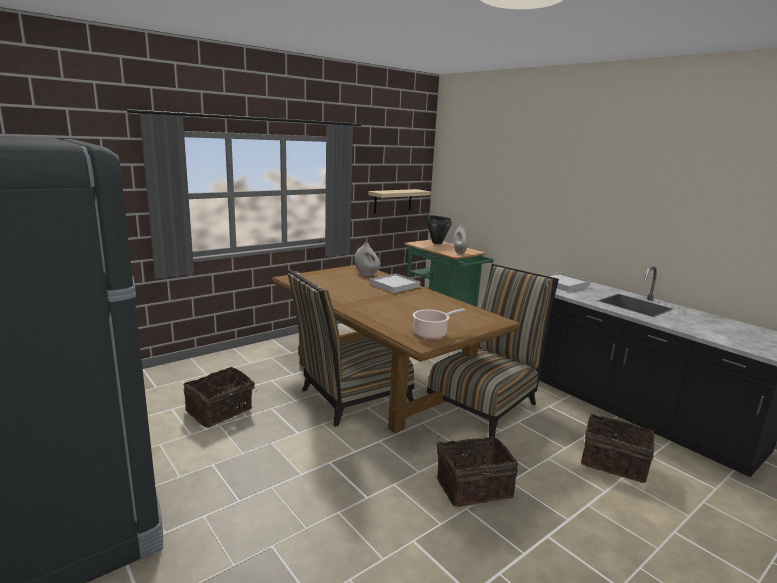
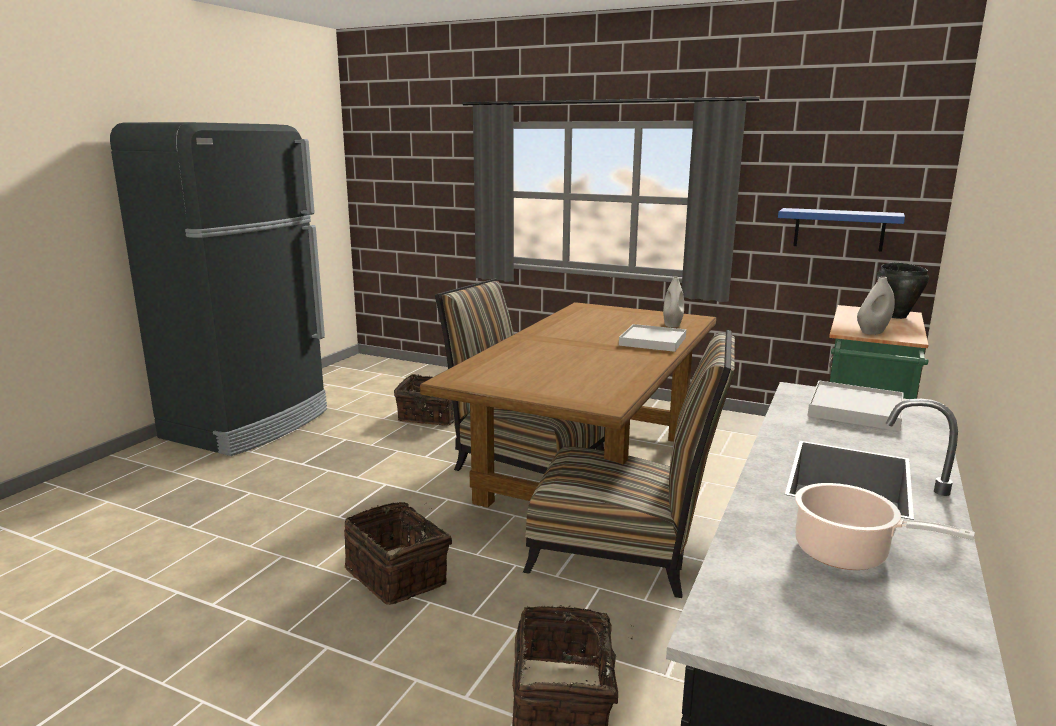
camera: 65 degrees right, 0 degrees up
(393, 200) = (839, 229): beige shelf -> blue shelf
(432, 333) = (493, 379): cooking pot -> cooking pot (847, 553)

